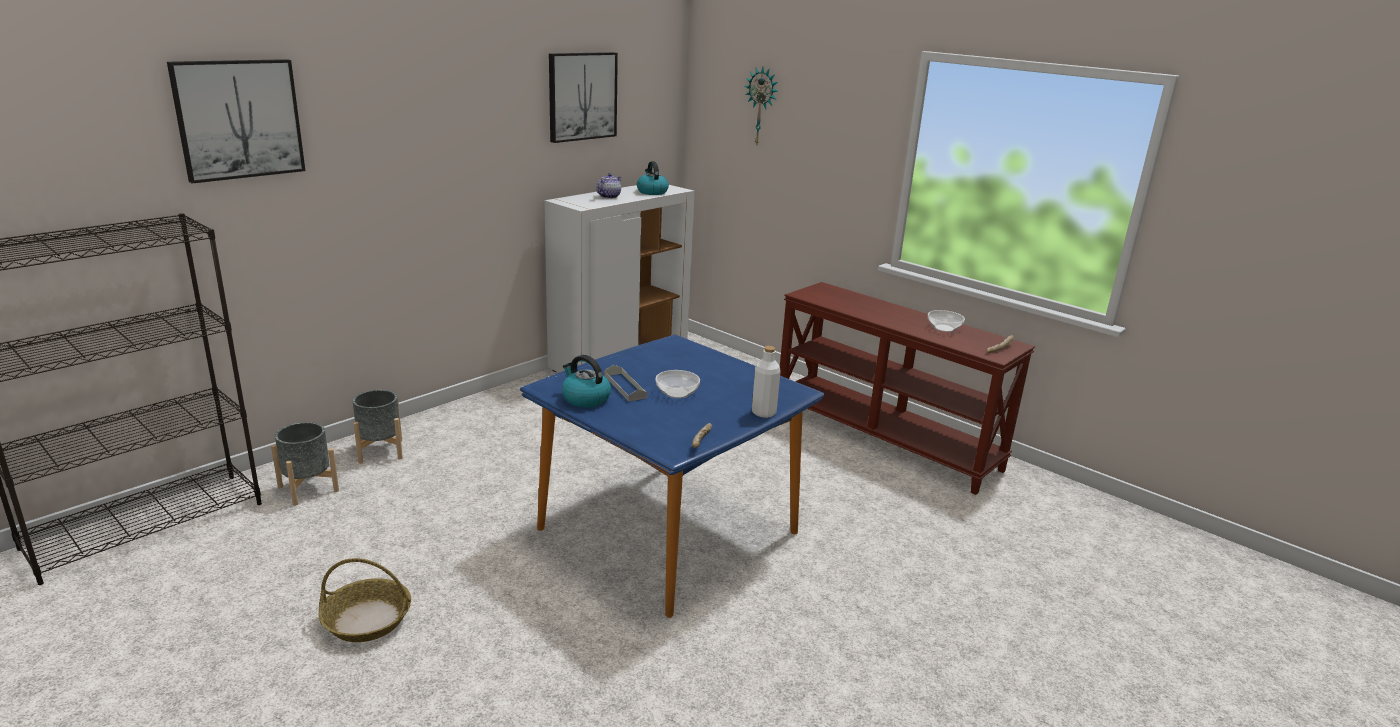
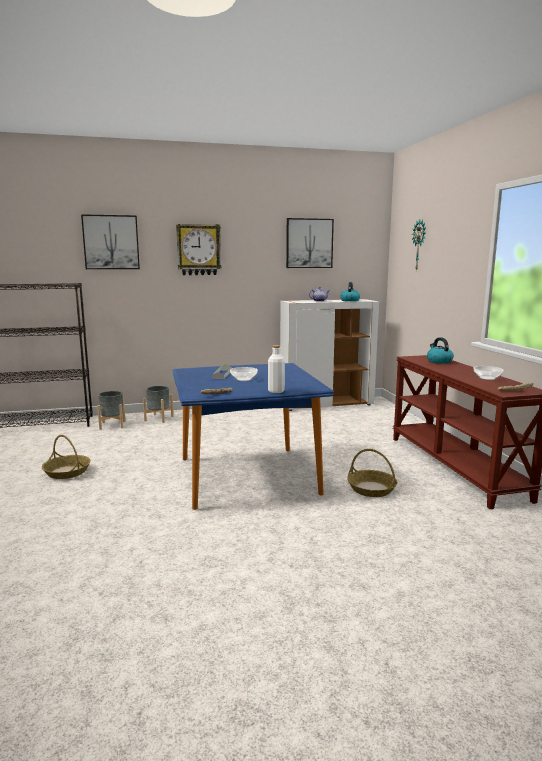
camera: 35 degrees right, 10 degrees down
(409, 121) = (198, 250): none -> wall clock
(585, 398) = (193, 375): kettle -> kettle (439, 361)
(837, 504) = (371, 489): none -> basket

